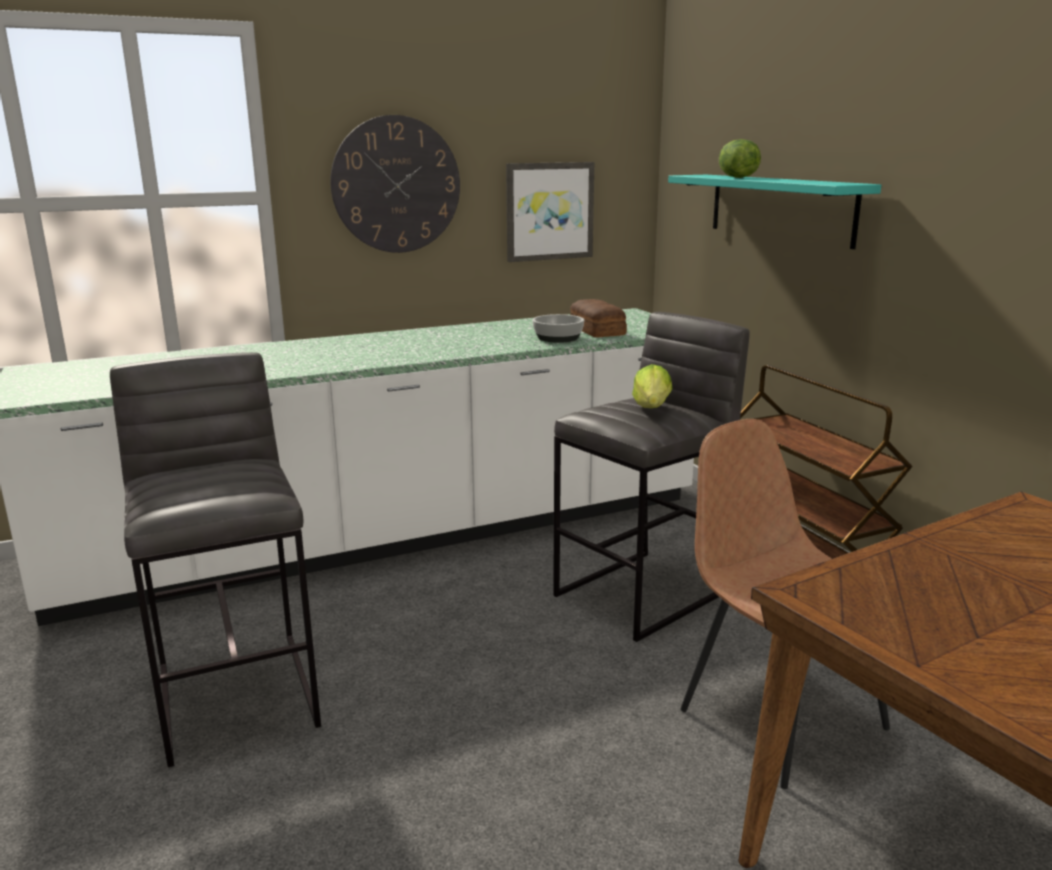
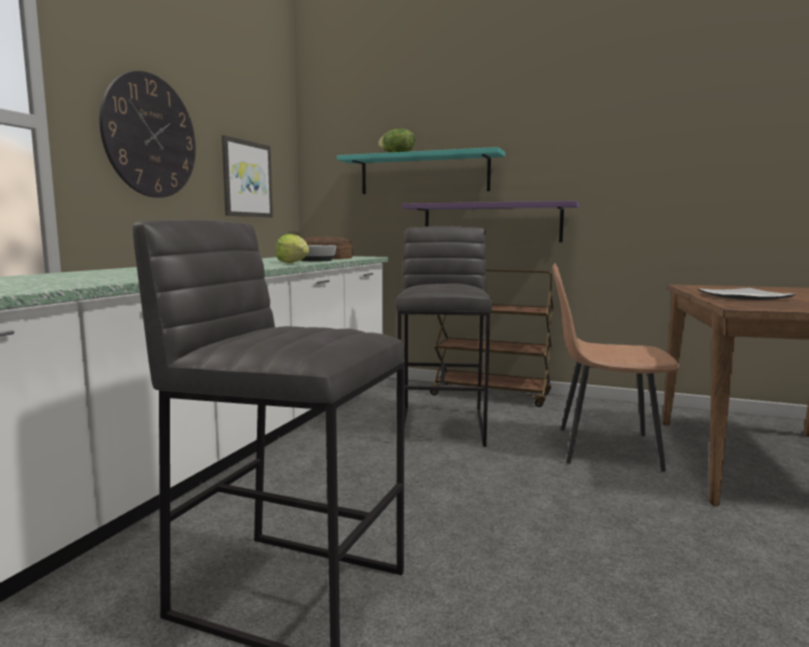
camera: 45 degrees left, 10 degrees down
(652, 408) = (449, 283): lettuce -> lettuce (293, 263)
(851, 302) = (491, 222): none -> purple shelf
(953, 571) = (743, 297): none -> plate

